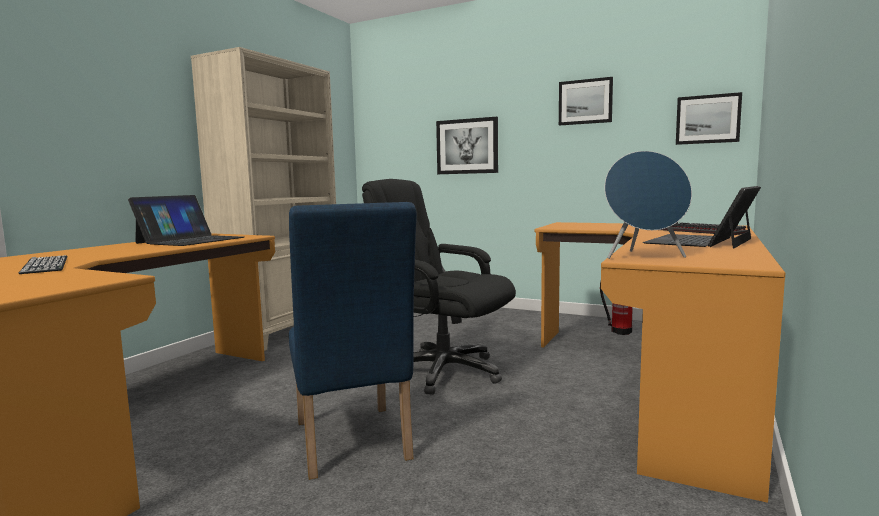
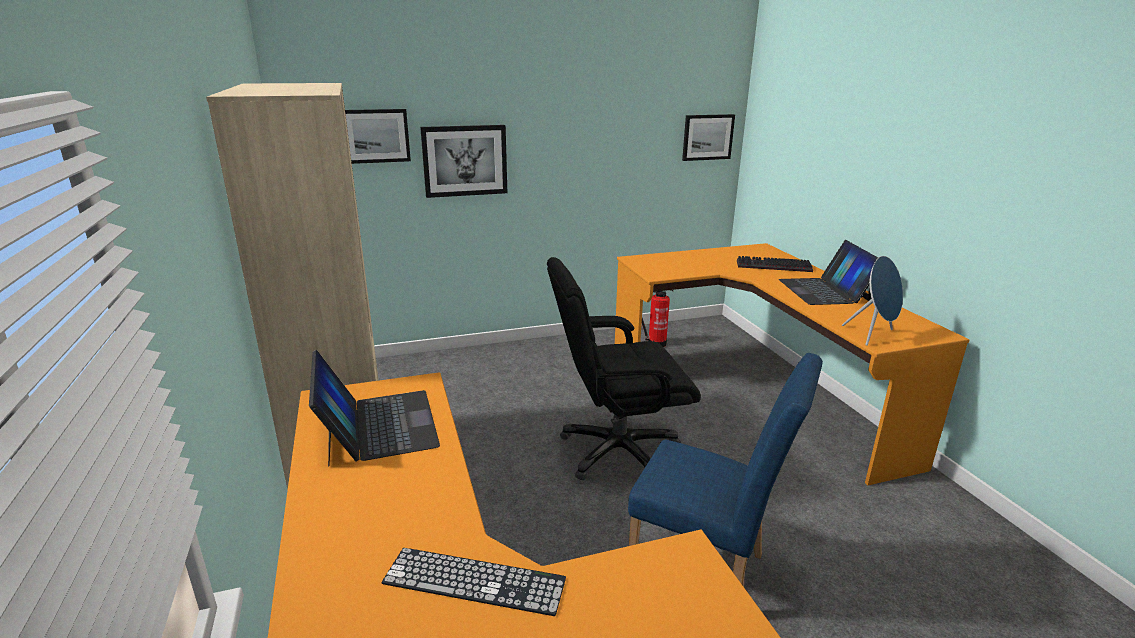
camera: 45 degrees left, 15 degrees up
(585, 102) = (603, 113): picture -> picture (376, 136)

